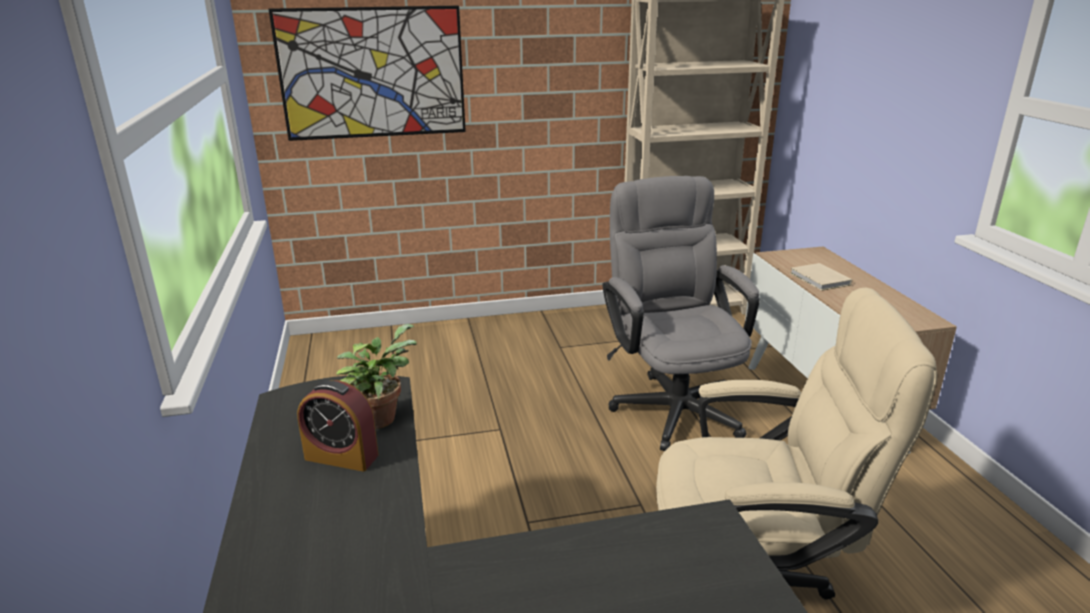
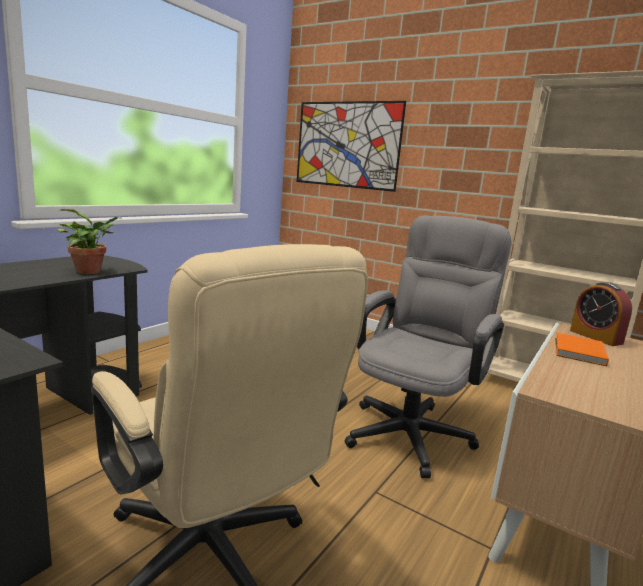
camera: 45 degrees right, 10 degrees down
(341, 457) = (39, 272): alarm clock -> alarm clock (595, 337)
(820, 279) = (578, 352): beige book -> orange book

